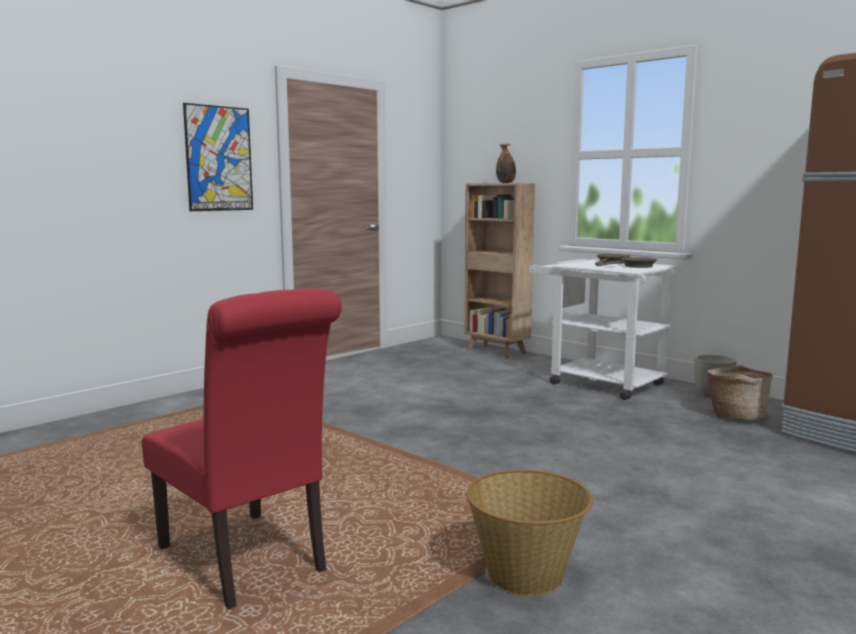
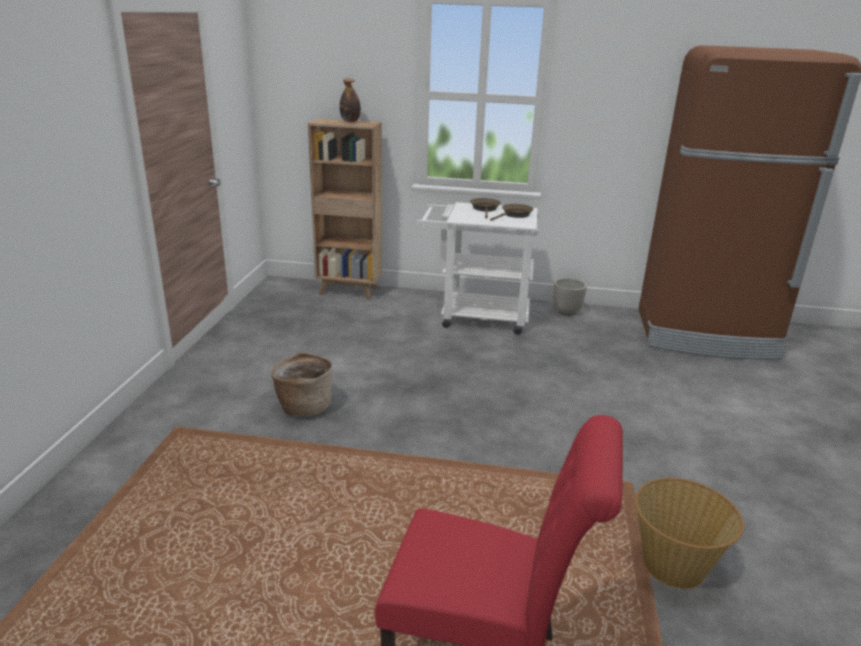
camera: 35 degrees left, 15 degrees up
(219, 158) = (73, 142): picture -> none
(736, 415) = (604, 333): basket -> basket (303, 406)

